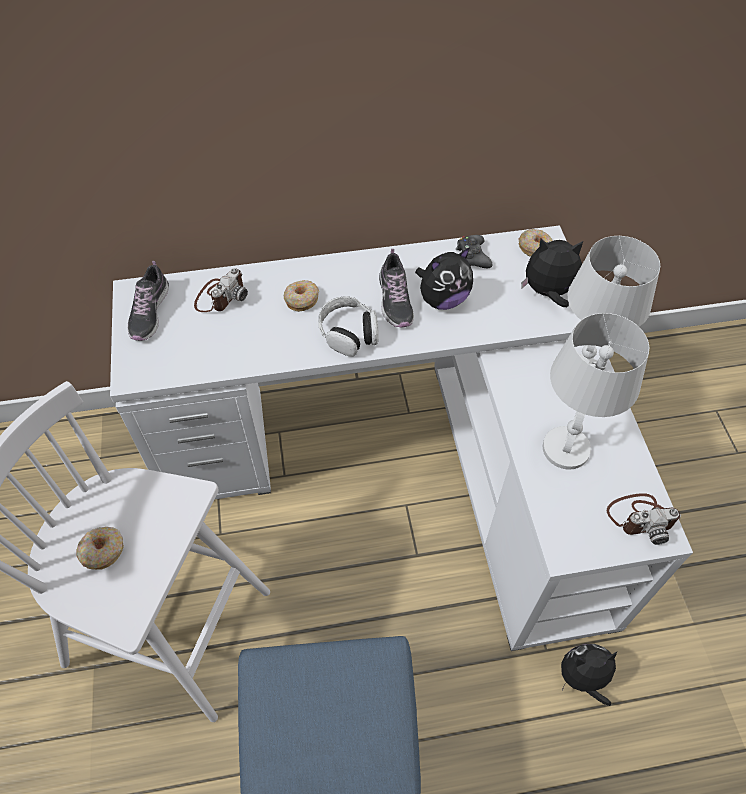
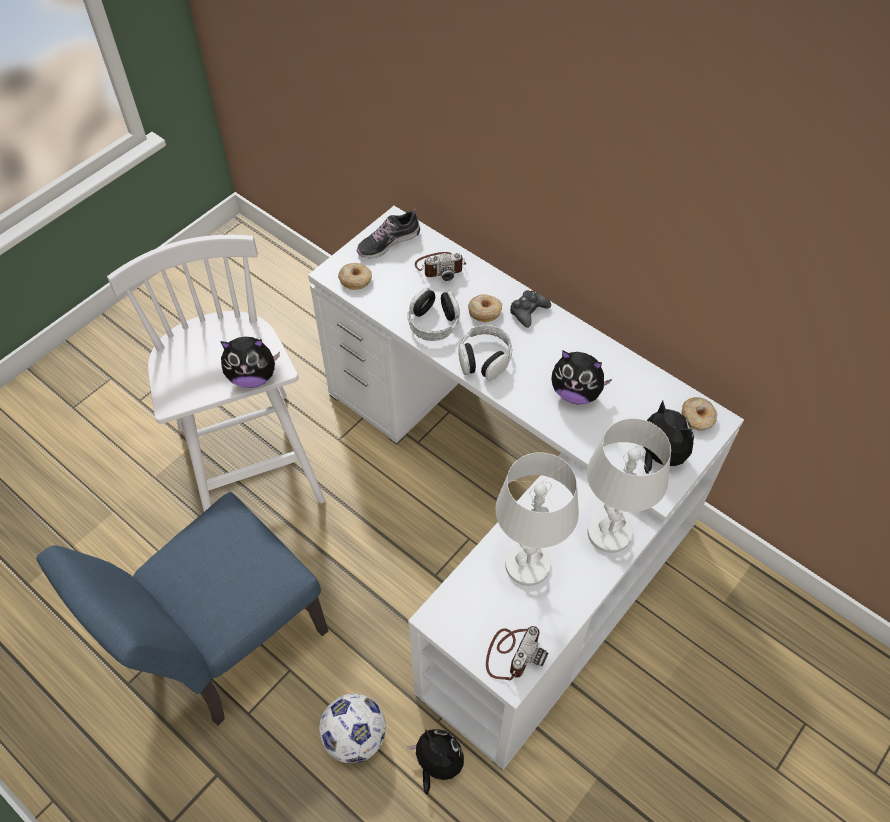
camera: 50 degrees right, 0 degrees up
(103, 550) = (205, 356): donut -> donut (356, 280)
(177, 523) = (253, 377): none -> plush toy
(273, 340) = (434, 322): none -> headphones
(395, 300) = (543, 365): shoe -> none
(472, 256) = (640, 383): black game controller -> black game controller (528, 311)
(512, 730) = (355, 737): none -> football
(641, 517) = (513, 653): camera -> camera turned 105 degrees counterclockwise

